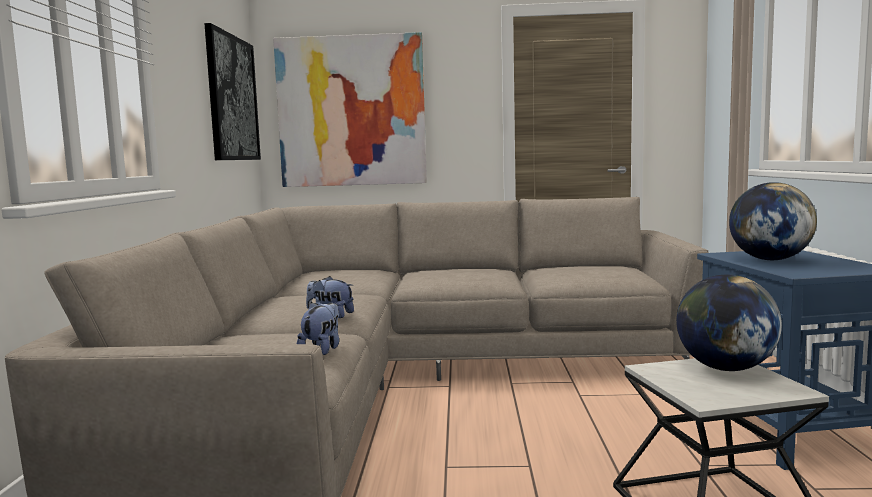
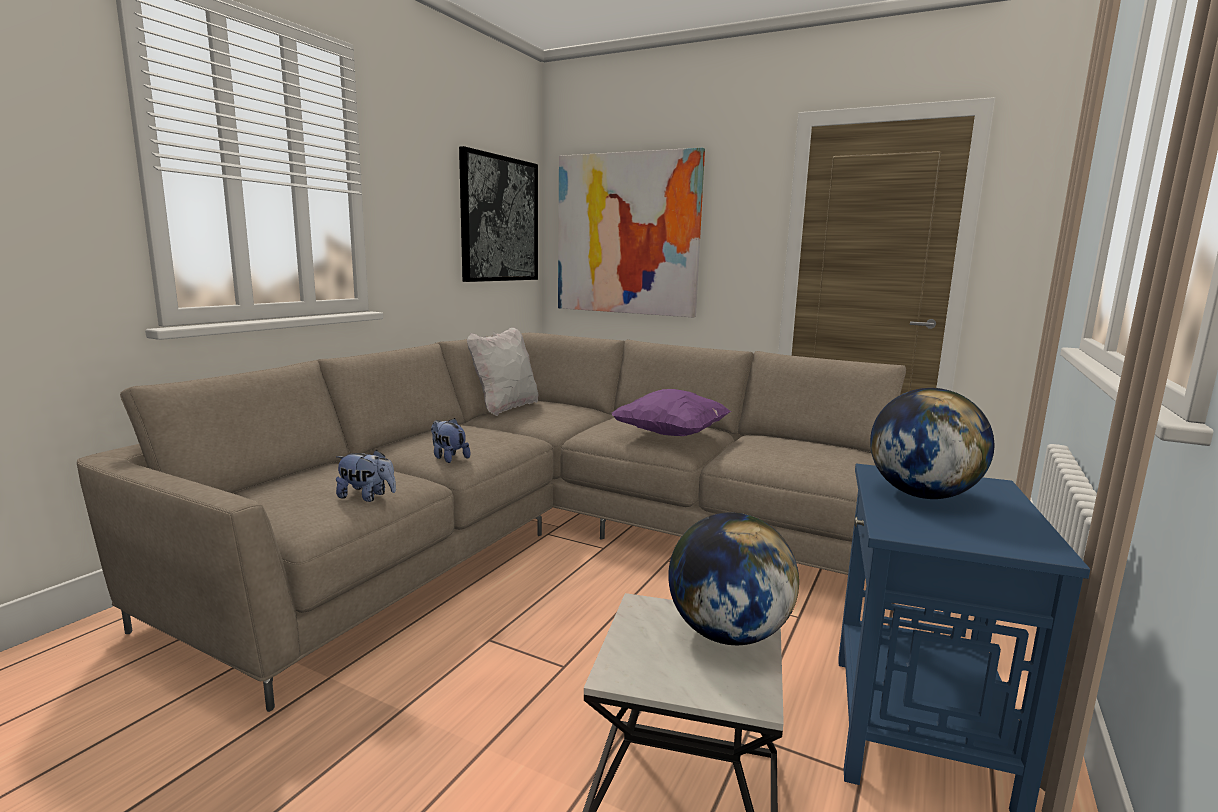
camera: 25 degrees right, 5 degrees up
(300, 279) = (505, 408): none -> white pillow
(322, 349) = (367, 497): plush toy -> plush toy turned 60 degrees clockwise
(483, 275) = (671, 435): none -> purple pillow

